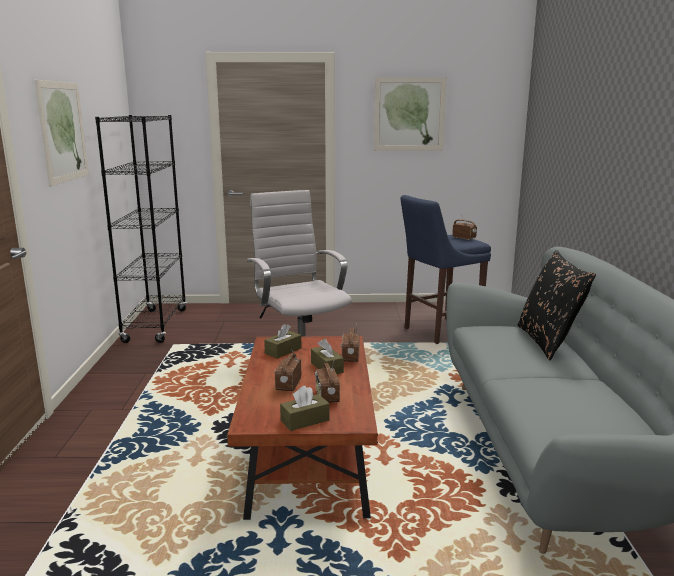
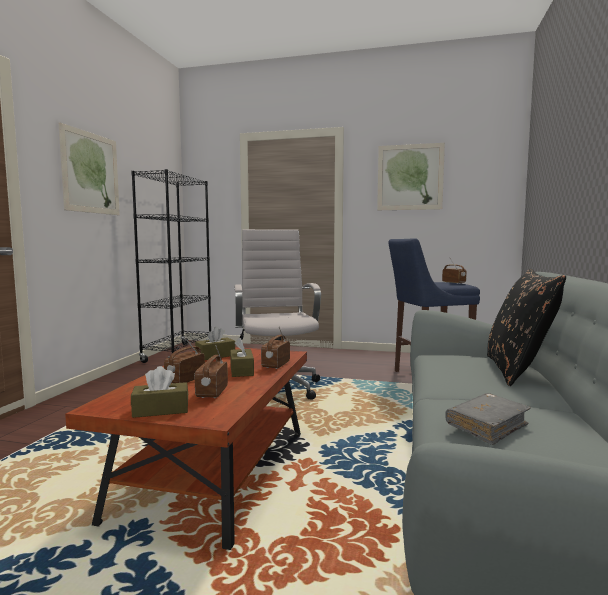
camera: 15 degrees right, 10 degrees down
(553, 403) = (487, 426): none -> grey book

